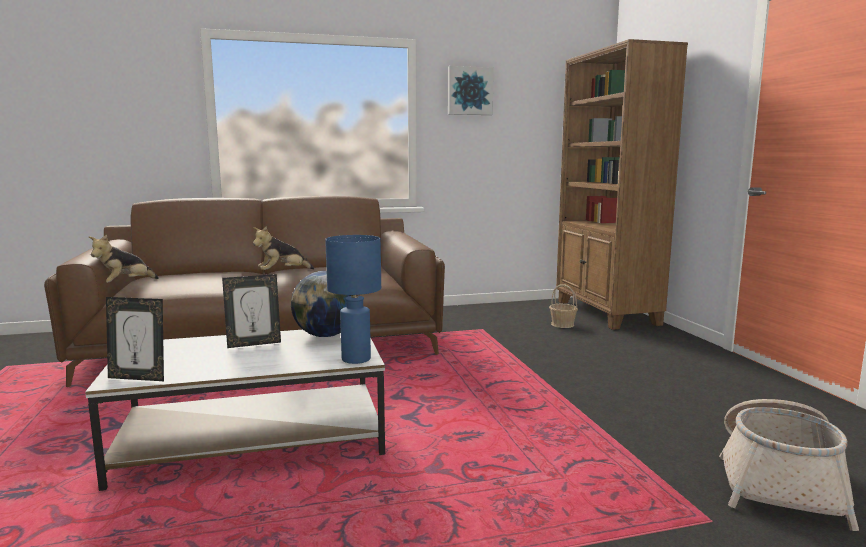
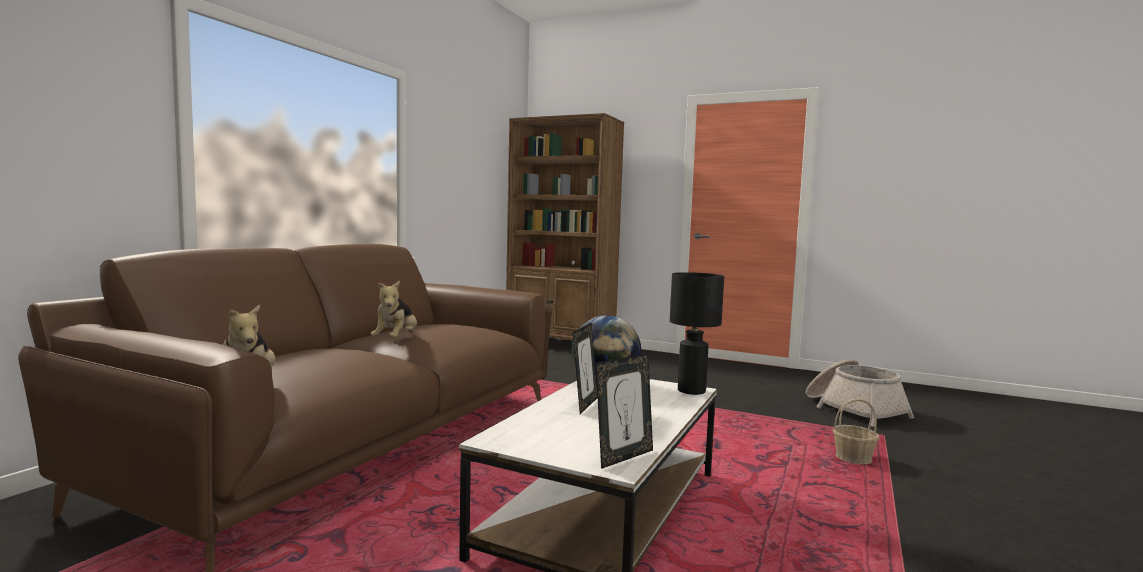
camera: 50 degrees left, 5 degrees down
(355, 359) = (690, 391): blue table lamp -> black table lamp
(469, 91) = (443, 135): picture -> none
(562, 324) = (557, 359): basket -> basket (853, 459)

